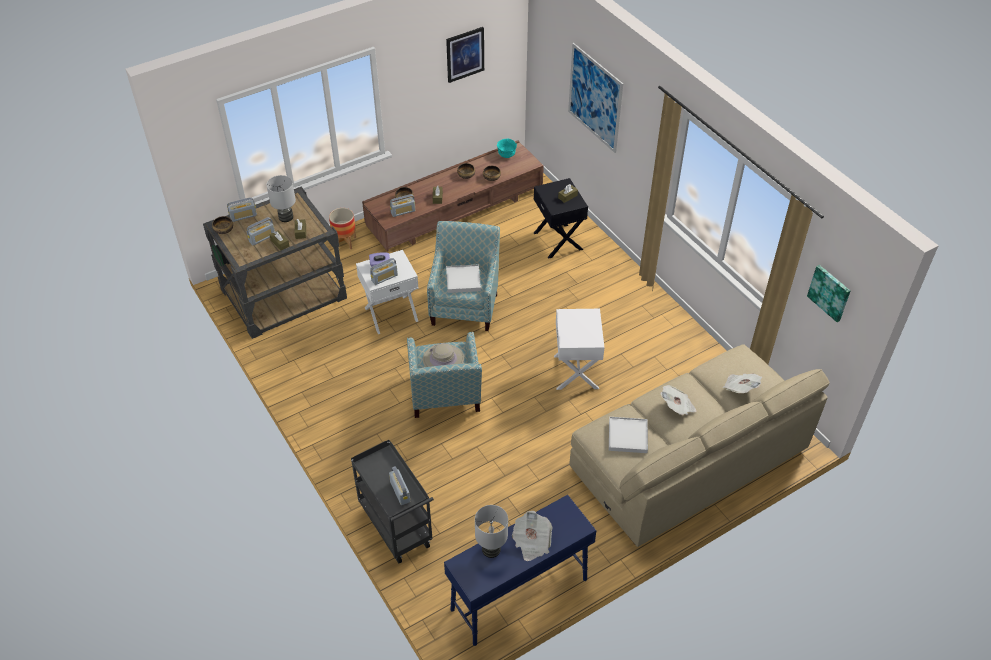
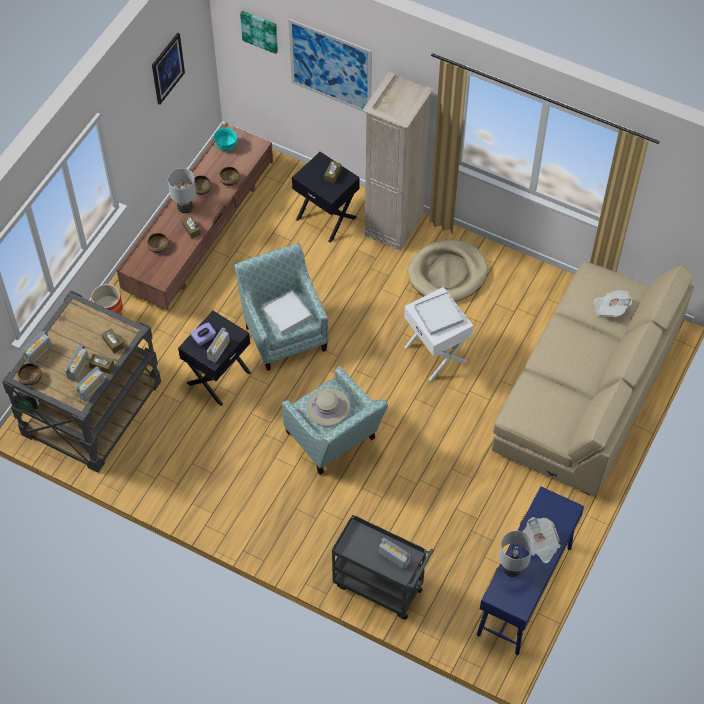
camera: 30 degrees left, 10 degrees up
(286, 217) = (84, 333): grey table lamp -> grey table lamp (185, 207)
(391, 313) = (218, 377): white side table -> black side table
(403, 212) = (167, 262): radio -> radio (91, 388)
(608, 267) = (394, 226): none -> beige cabinet
(627, 436) = (546, 403): white tray -> white tray (438, 315)
(629, 318) = (447, 273): none -> beige dog bed
(677, 407) = (569, 354): newspaper -> none
(830, 292) = (672, 197): picture -> picture (260, 31)

